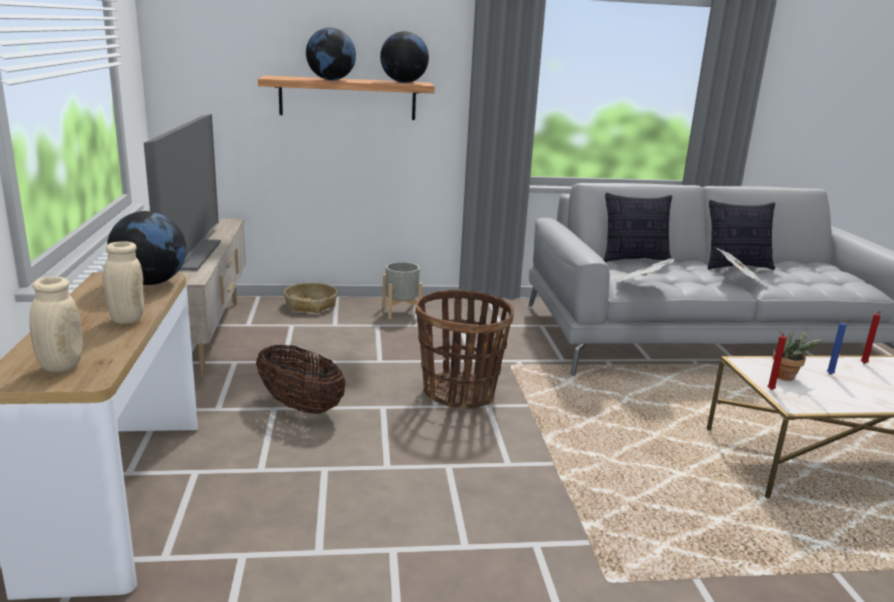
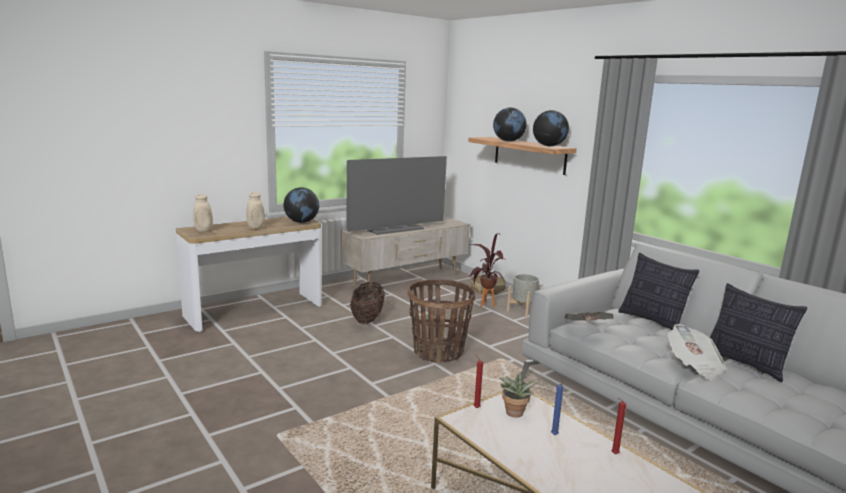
camera: 60 degrees right, 5 degrees down
(360, 325) = (484, 306): none -> potted plant

